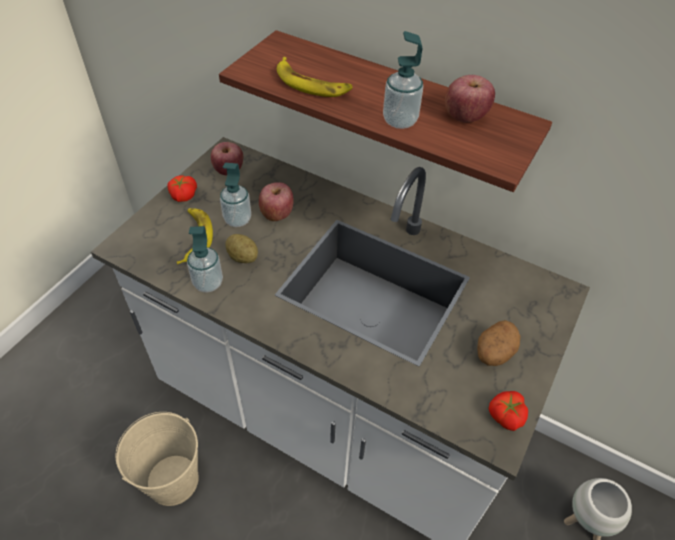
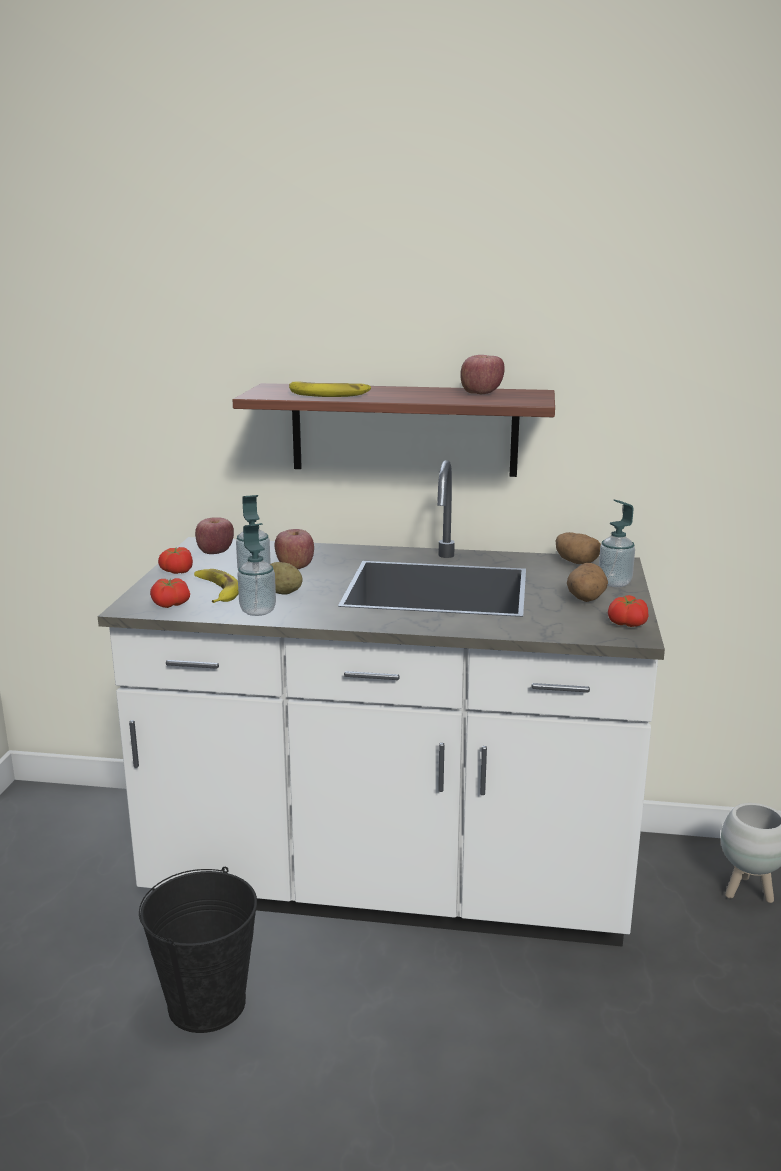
camera: 20 degrees left, 30 degrees down
(149, 251) = (169, 605): none -> tomato
(173, 480) = (207, 1003): beige bucket -> black bucket
(400, 121) = (428, 398): soap dispenser -> soap dispenser (614, 583)
(523, 279) = (576, 562): none -> potato

